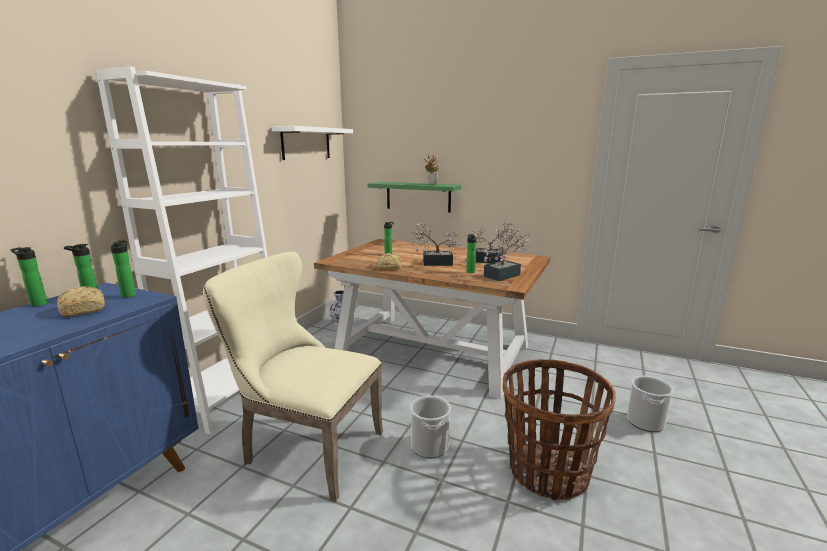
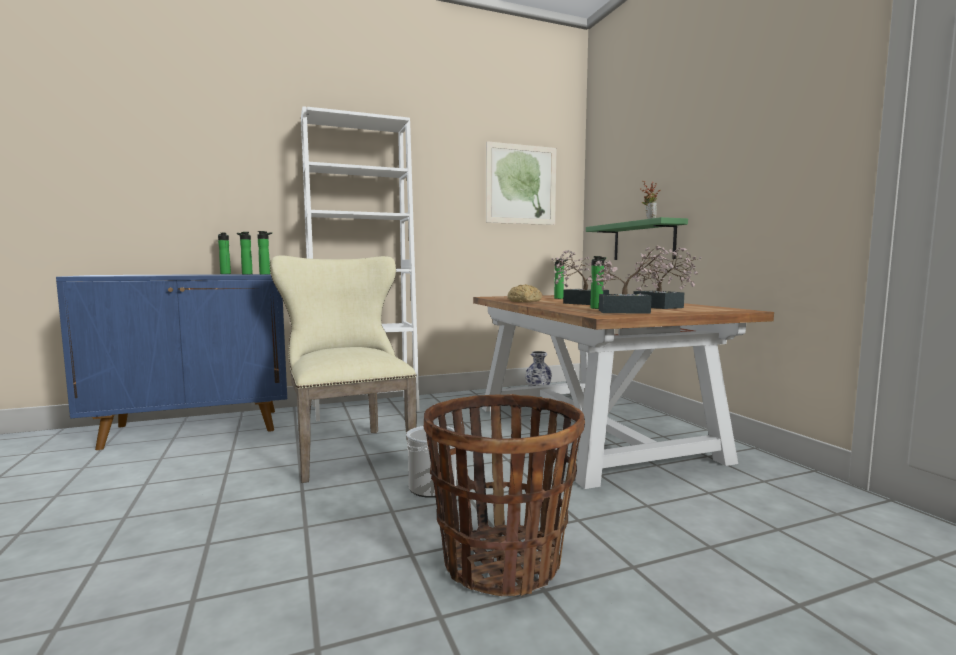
camera: 45 degrees right, 10 degrees down
(83, 309) = (228, 274): bread -> none
(306, 143) = (521, 184): white shelf -> picture
(645, 422) = (780, 603): bucket -> none

